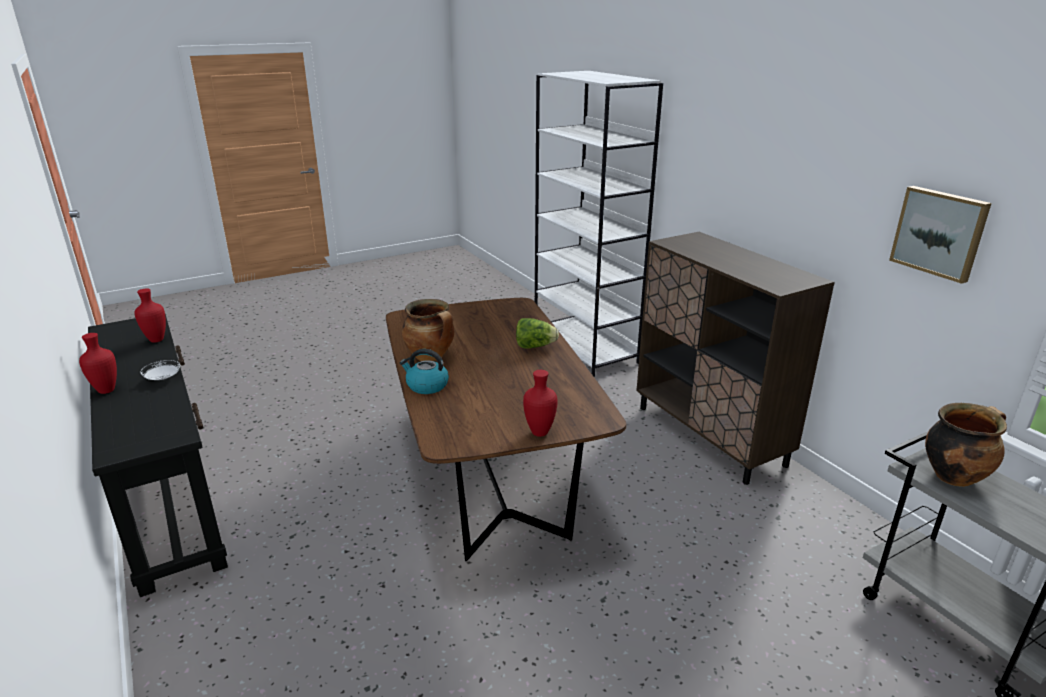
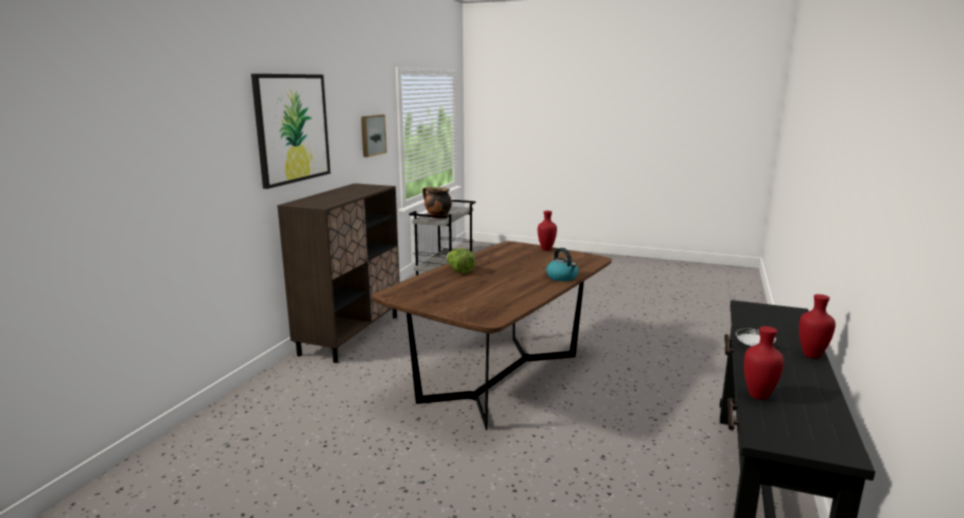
camera: 130 degrees left, 10 degrees down
(431, 357) = (530, 288): cooking pot -> none
(585, 348) = (223, 422): white bookcase -> none
(754, 157) = (292, 128): none -> picture

